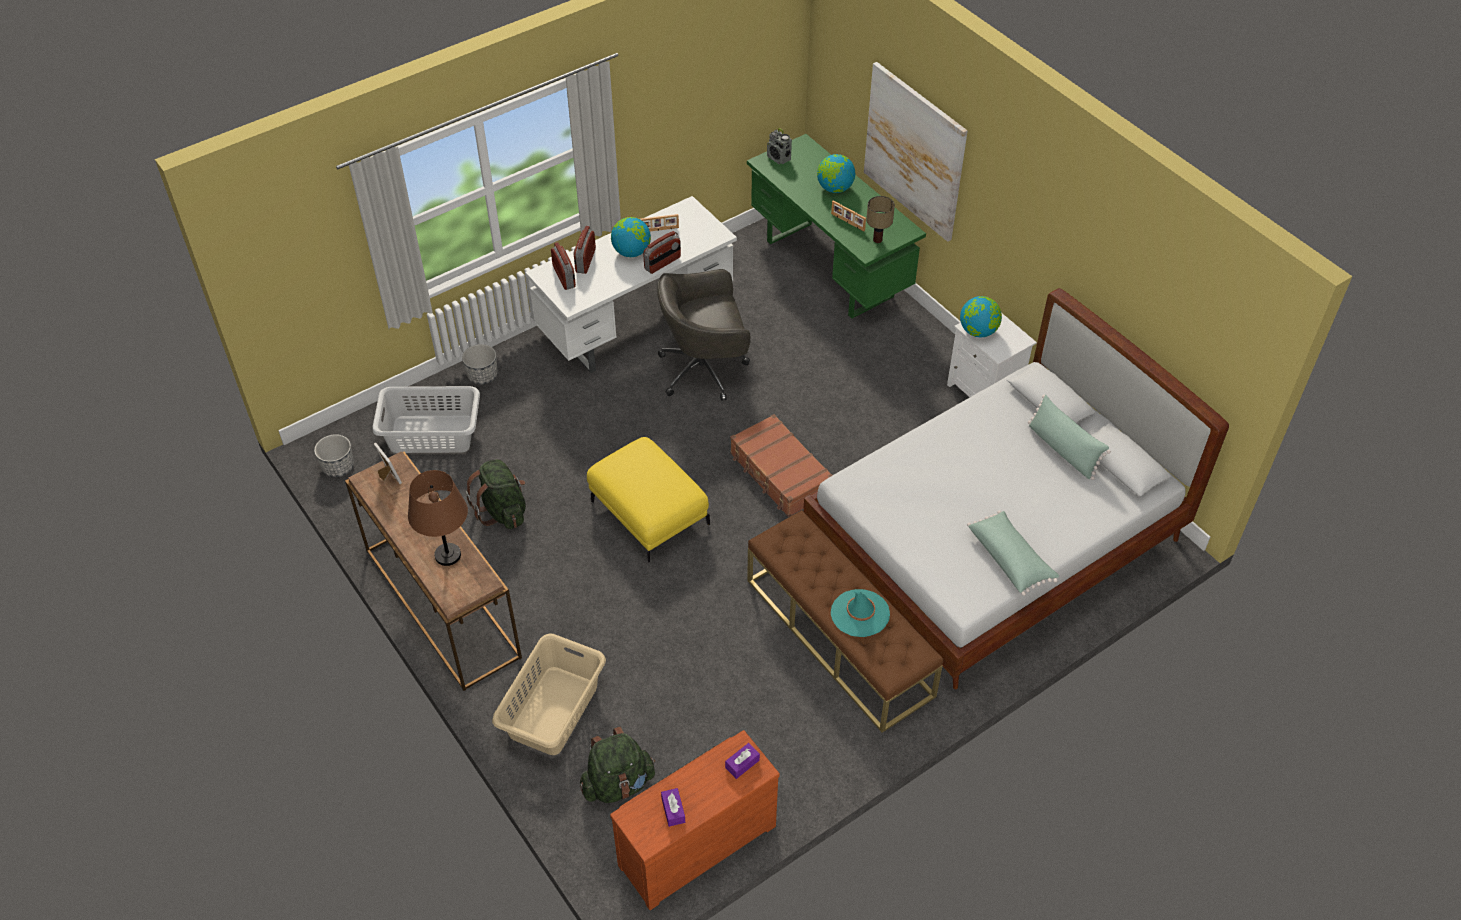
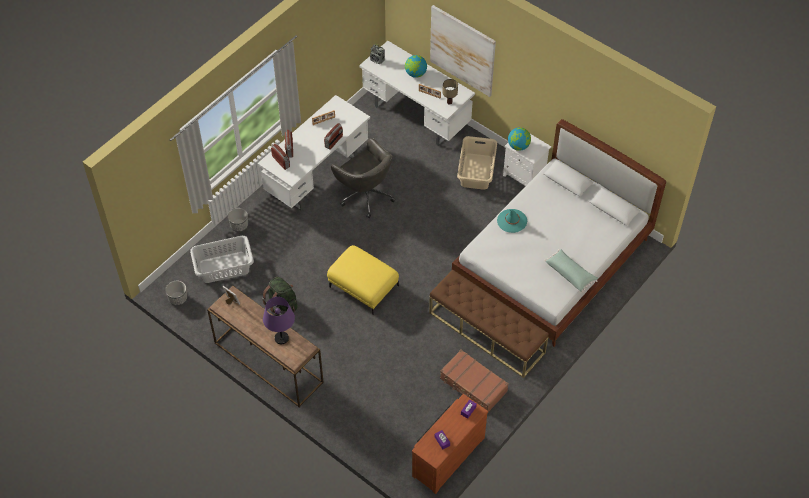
camera: 15 degrees left, 5 degrees up
(448, 555) = (281, 338): brown table lamp -> purple table lamp
(552, 710) = (350, 406): beige laundry basket -> beige laundry basket (476, 171)
(618, 784) = (398, 436): green backpack -> none
(631, 252) = (313, 138): globe -> none
(705, 369) = (365, 195): grey office chair -> grey office chair turned 105 degrees counterclockwise
(780, 474) = (427, 248): brown suitcase -> brown suitcase (473, 385)
(830, 268) = (417, 116): green desk -> white desk
(860, 613) = (500, 319): turquoise hat -> turquoise hat (512, 221)
(1063, 450) = (581, 207): green pillow -> none

